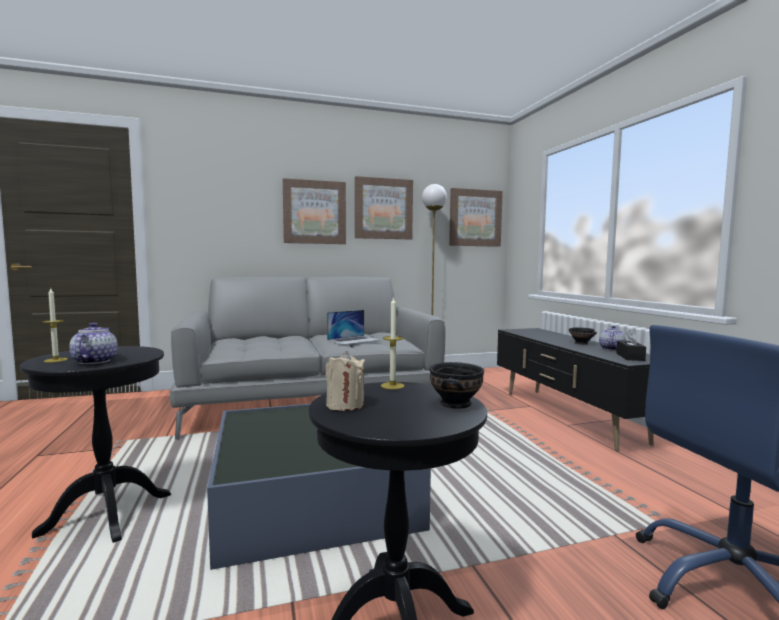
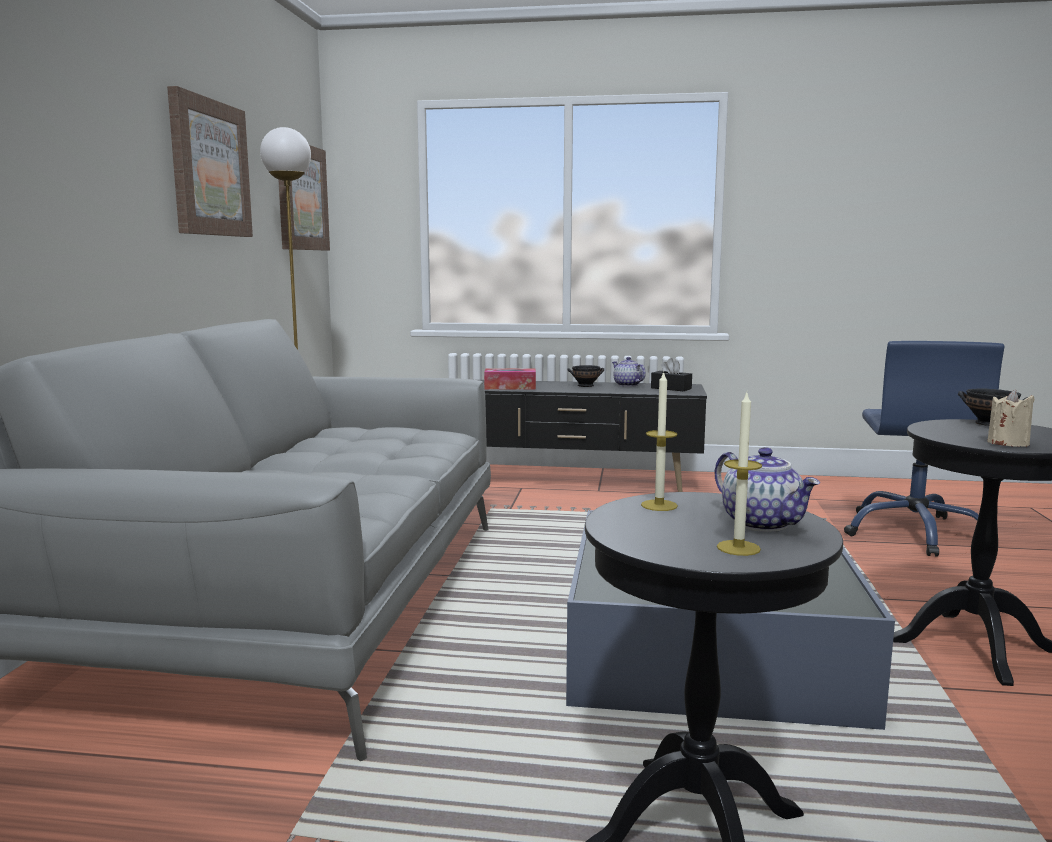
camera: 65 degrees left, 5 degrees up
(94, 361) = (763, 523): teapot -> teapot turned 135 degrees counterclockwise
(314, 212) = (115, 165): picture -> none
(354, 340) = (384, 446): laptop -> none
(392, 386) = (929, 429): candle -> candle (659, 505)
(533, 335) = (510, 387): none -> tissue box

